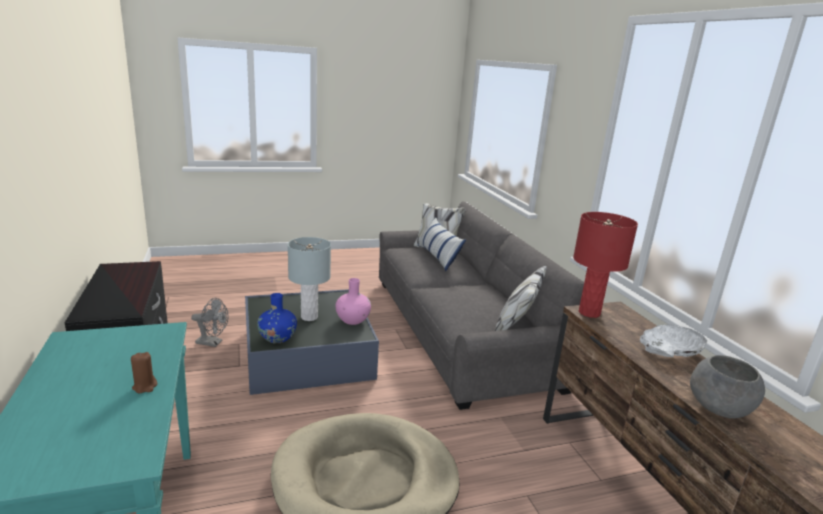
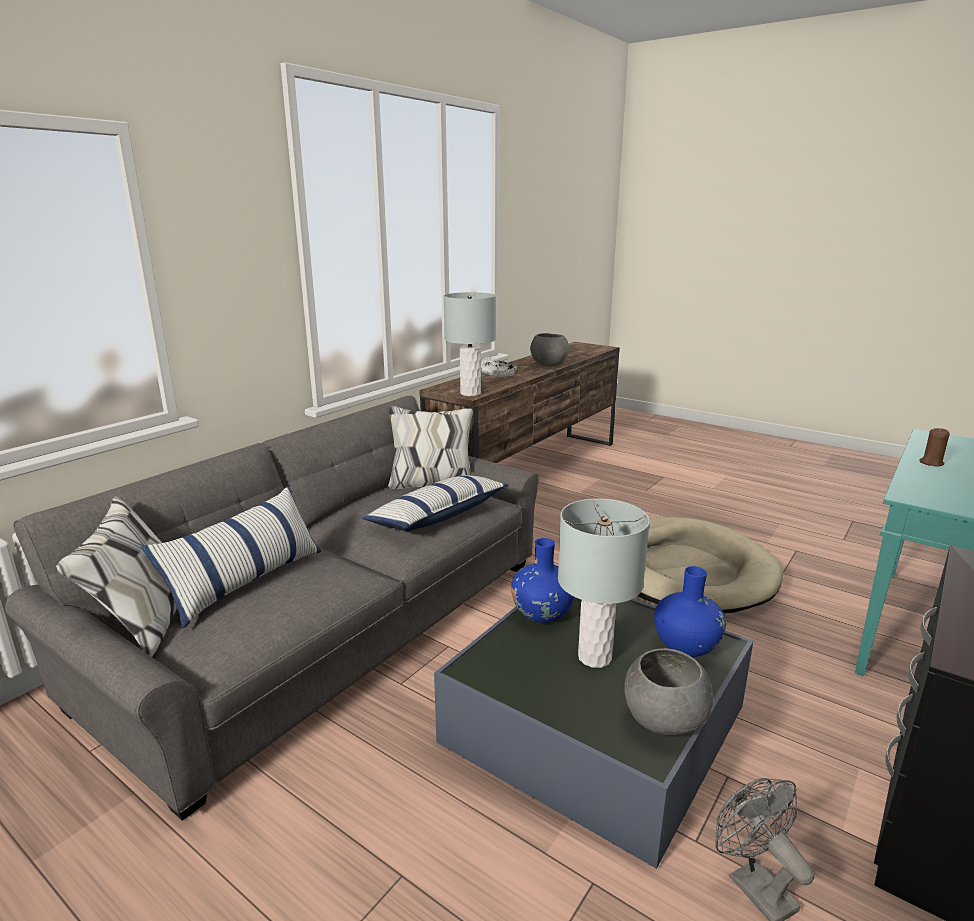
camera: 125 degrees left, 0 degrees up
(260, 309) = (664, 721): none -> grey bowl
(352, 320) = (542, 613): pink vase -> blue vase
(453, 304) = (438, 516): none -> pillow
(589, 313) = (470, 393): red table lamp -> grey table lamp

